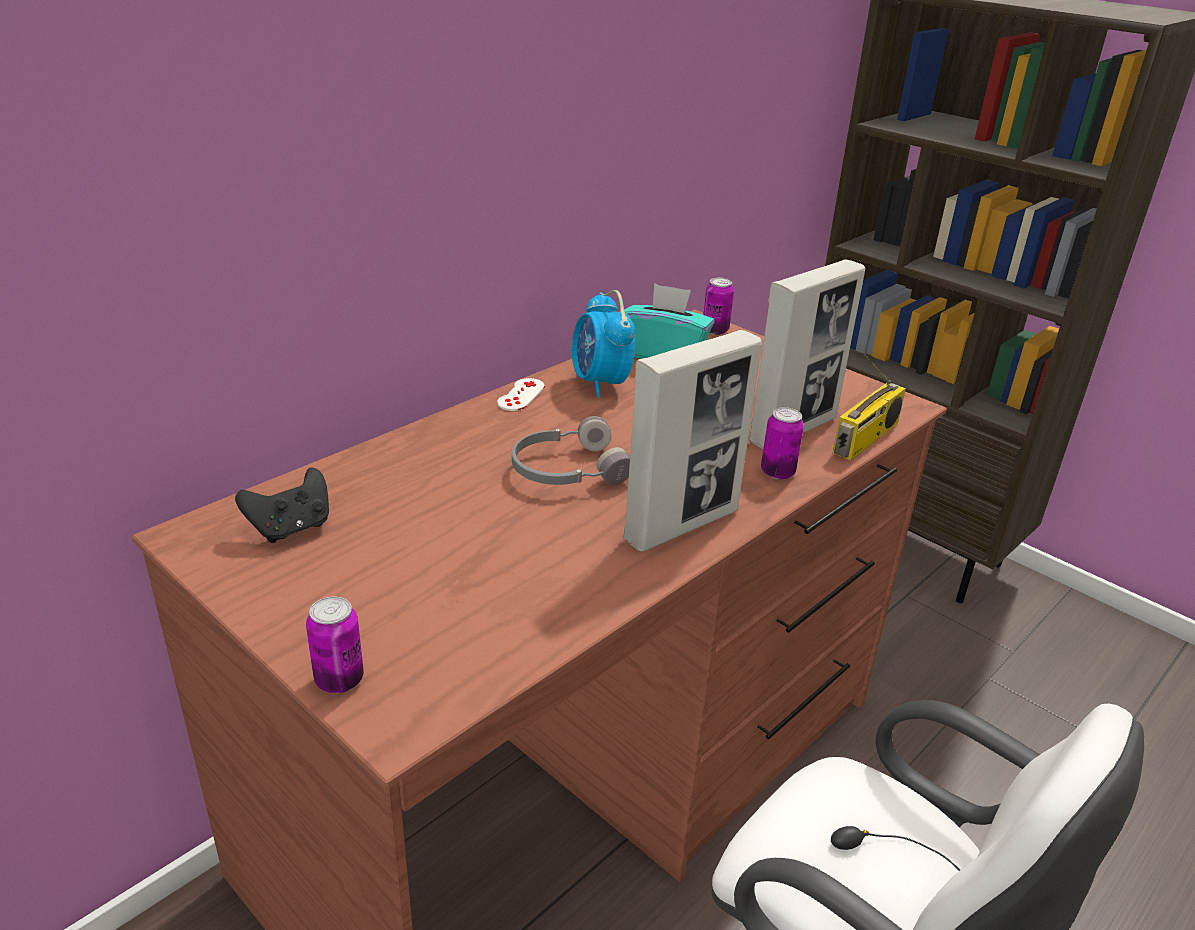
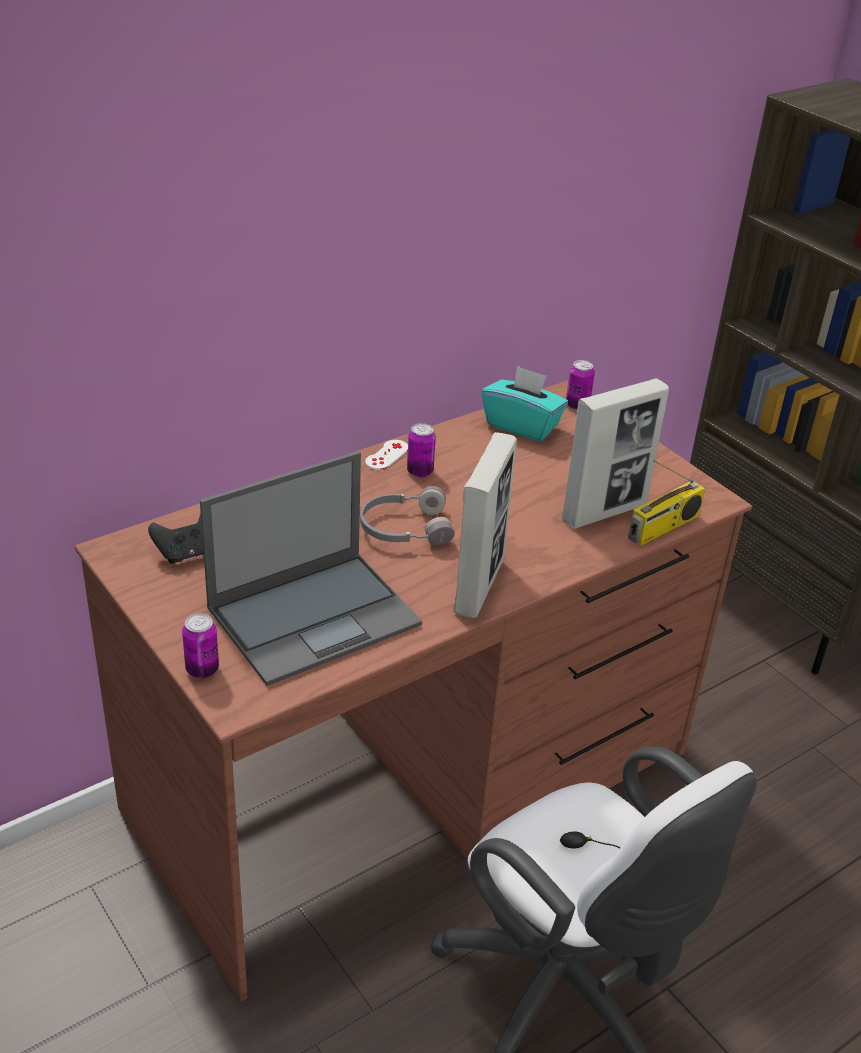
camera: 10 degrees right, 5 degrees up
(484, 585) = (316, 615): none -> laptop
(600, 383) = (456, 450): alarm clock -> none
(682, 525) = (479, 586): picture frame -> picture frame turned 45 degrees counterclockwise
(777, 472) = (574, 550): can -> can (420, 472)

